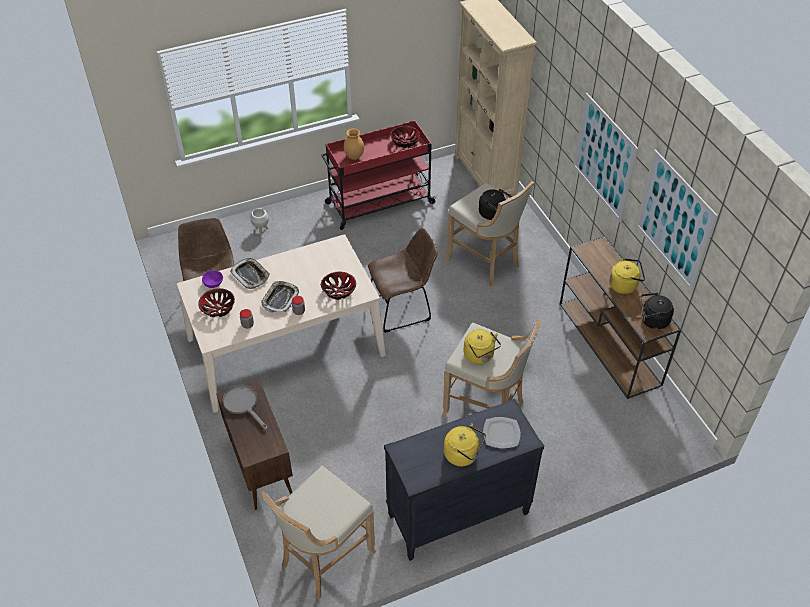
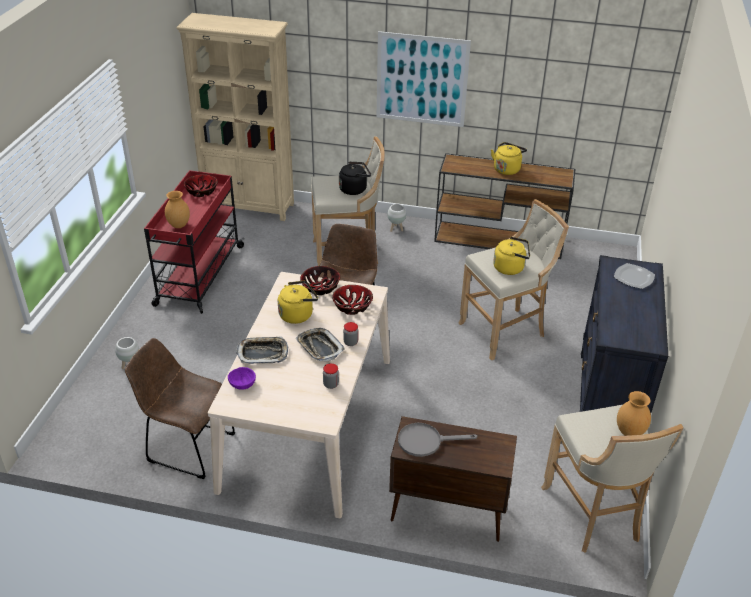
camera: 55 degrees left, 10 degrees down
(218, 309) = (284, 396): bowl -> bowl (320, 288)
(335, 516) = (629, 432): none -> brown vase
(463, 455) = (642, 306): yellow kettle -> yellow kettle (298, 314)
(550, 272) = (396, 229): none -> white planter
(652, 321) = (555, 175): black kettle -> none
(674, 220) = (538, 77): picture -> none

